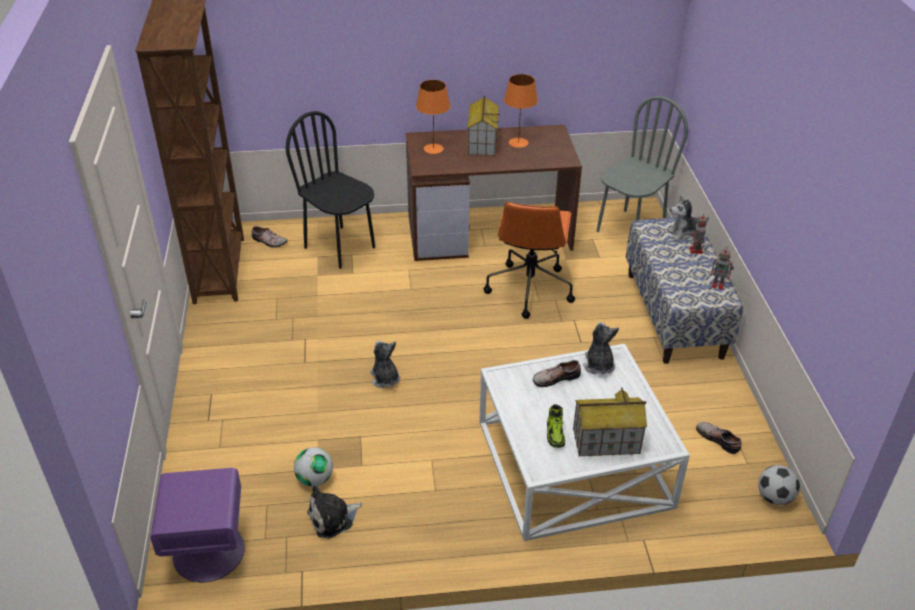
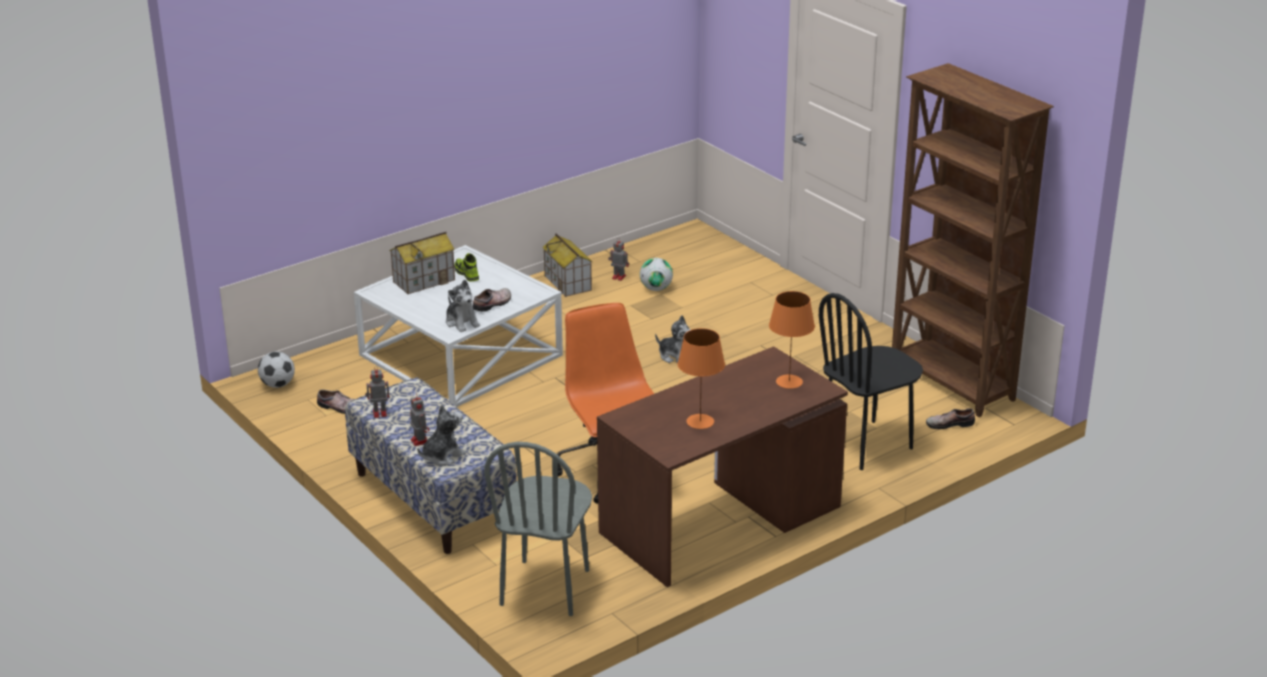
camera: 150 degrees right, 10 degrees down
(208, 553) = (681, 241): purple nightstand -> none
(333, 518) = (618, 277): plush toy -> toy robot
(340, 247) = (866, 444): black chair -> black chair turned 135 degrees clockwise
(482, 143) = (742, 406): toy house -> toy house (568, 283)

